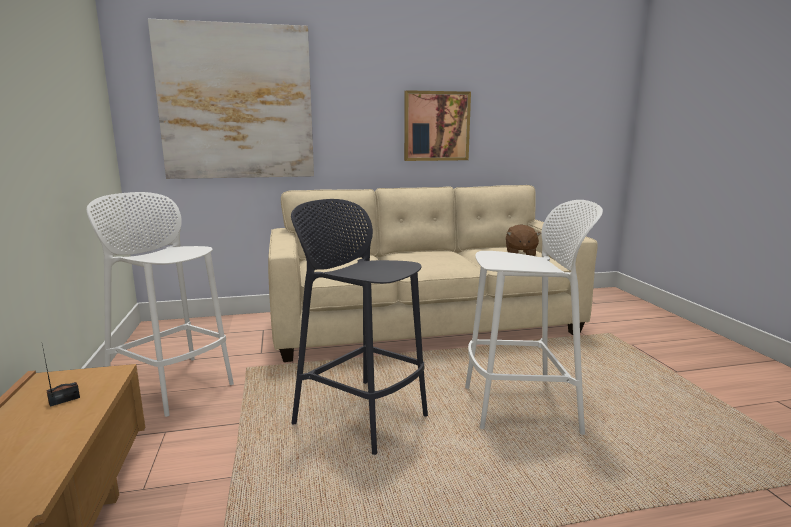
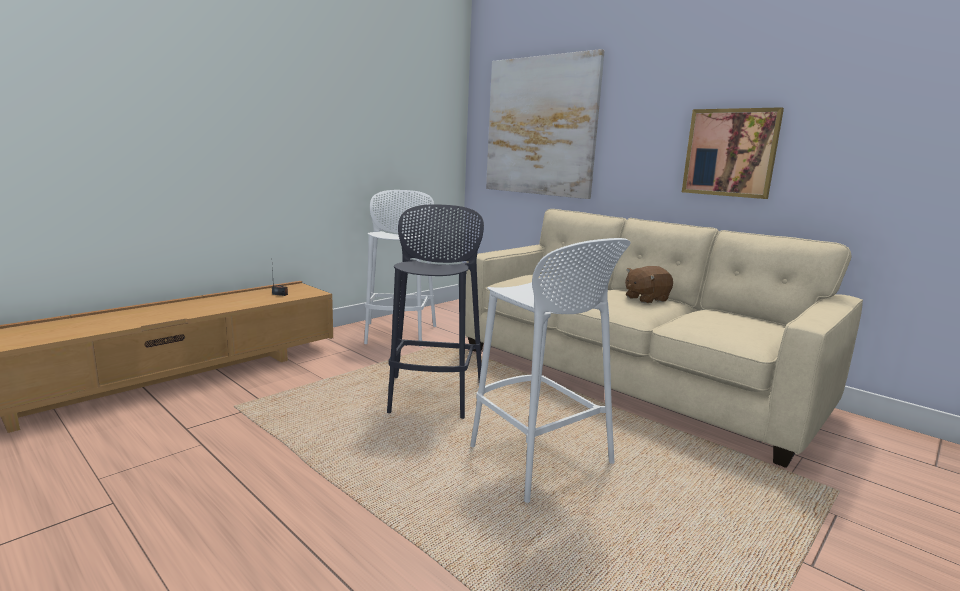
camera: 55 degrees right, 0 degrees up
(520, 253) = (737, 326): brown plush toy -> brown plush toy (645, 299)

